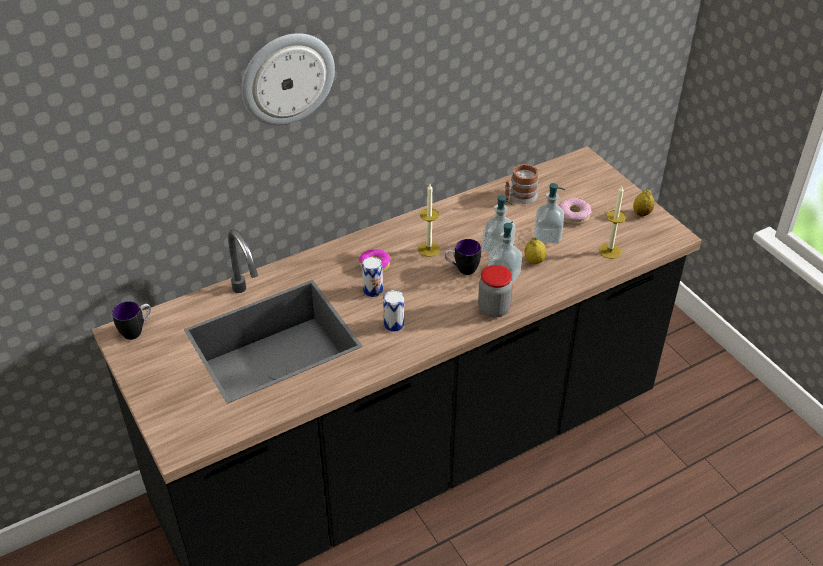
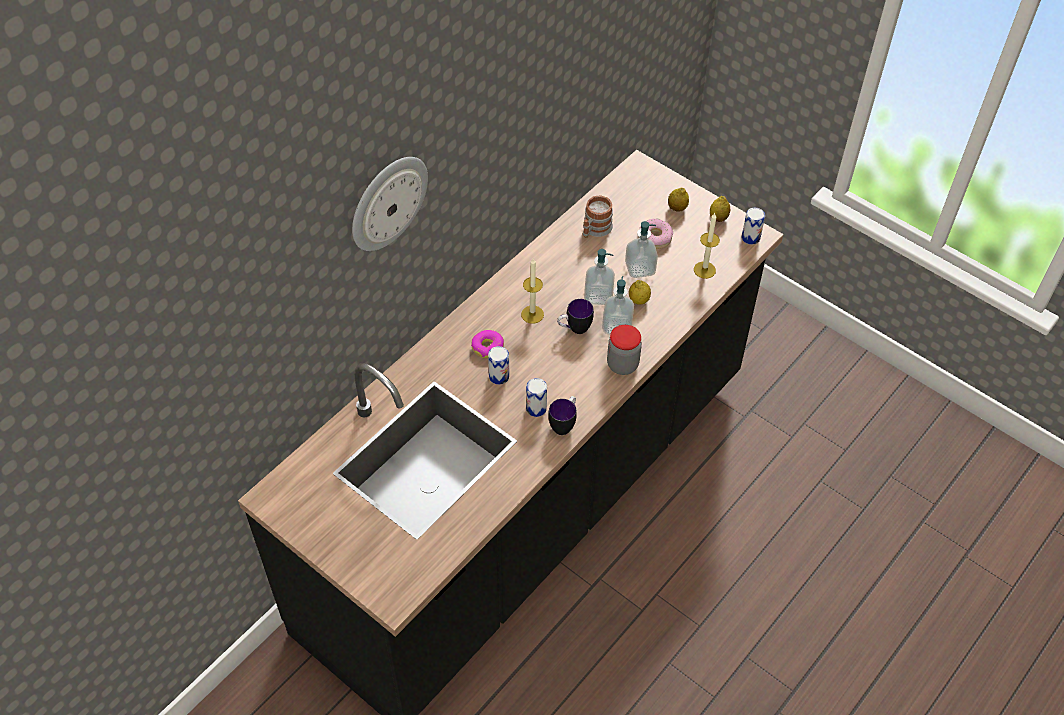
camera: 20 degrees left, 10 degrees up
(137, 331) = (286, 489): mug -> mug (564, 424)
(605, 197) = (677, 208): none -> lemon
(667, 235) = (750, 238): none -> can

